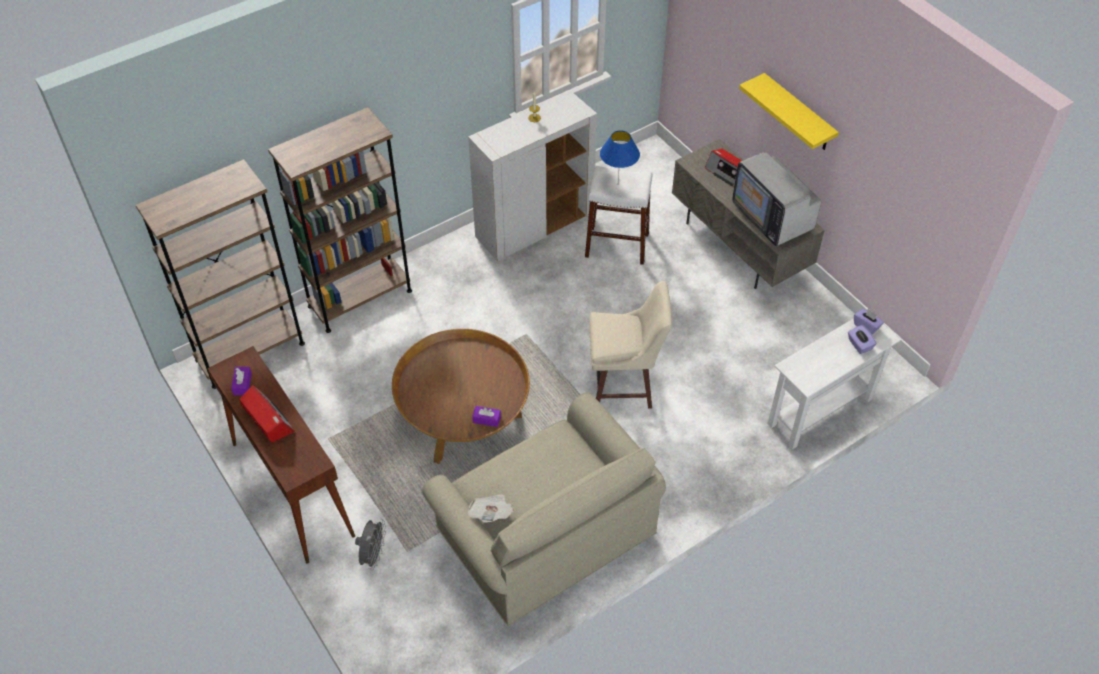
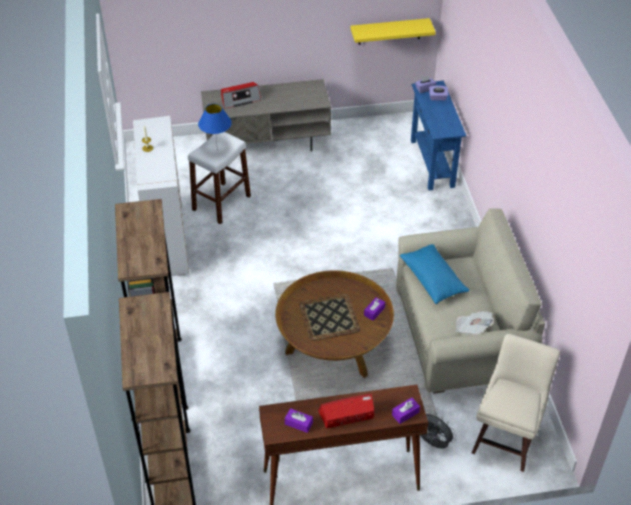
camera: 65 degrees left, 5 degrees down
(289, 468) = (405, 413): none -> purple tissue box
(456, 382) = (328, 318): none -> tray
(550, 452) = (433, 280): none -> blue pillow
(624, 386) = (356, 247): beige stool -> beige stool (506, 439)
(772, 218) = (296, 96): television -> none
(798, 114) = (269, 18): yellow shelf -> yellow shelf (389, 31)
(820, 411) = (432, 163): white console table -> blue console table

